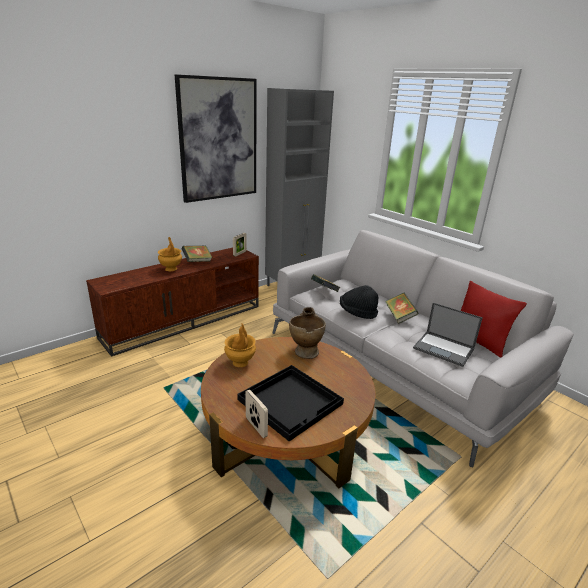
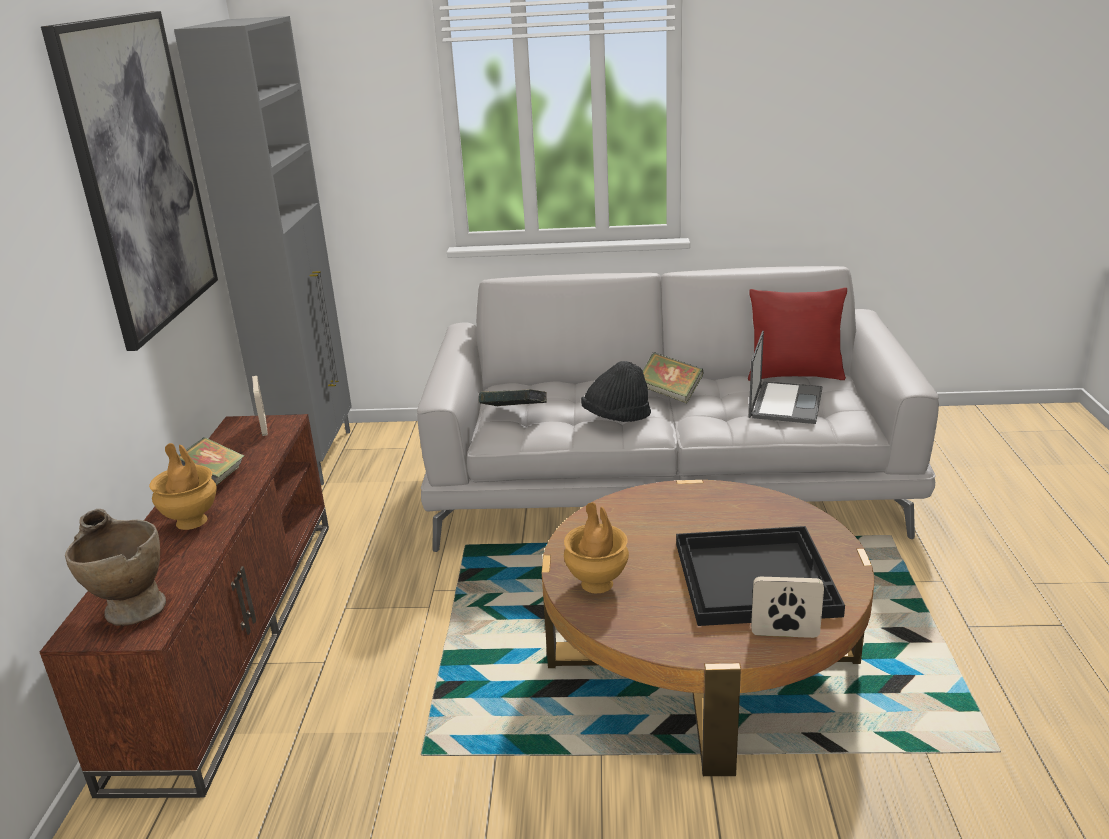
camera: 45 degrees left, 0 degrees up
(305, 350) = (638, 509): beige vase -> beige vase (128, 606)
(444, 349) = (785, 403): laptop -> laptop turned 60 degrees counterclockwise

